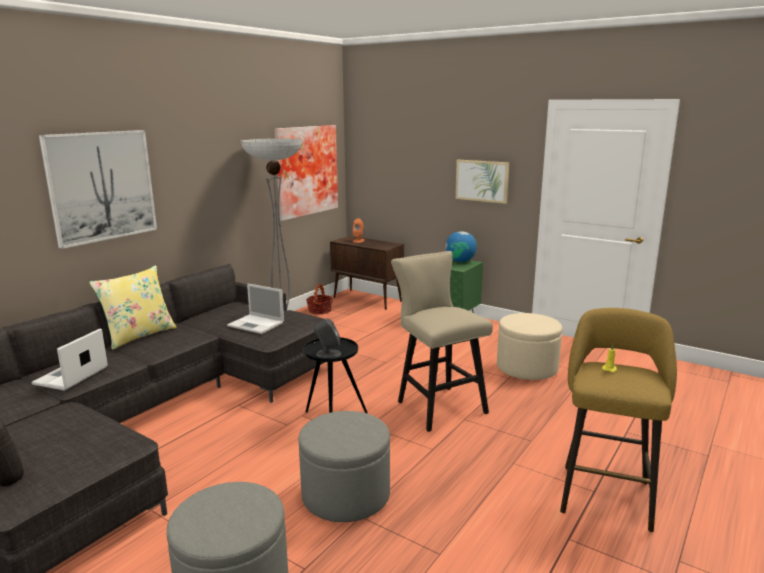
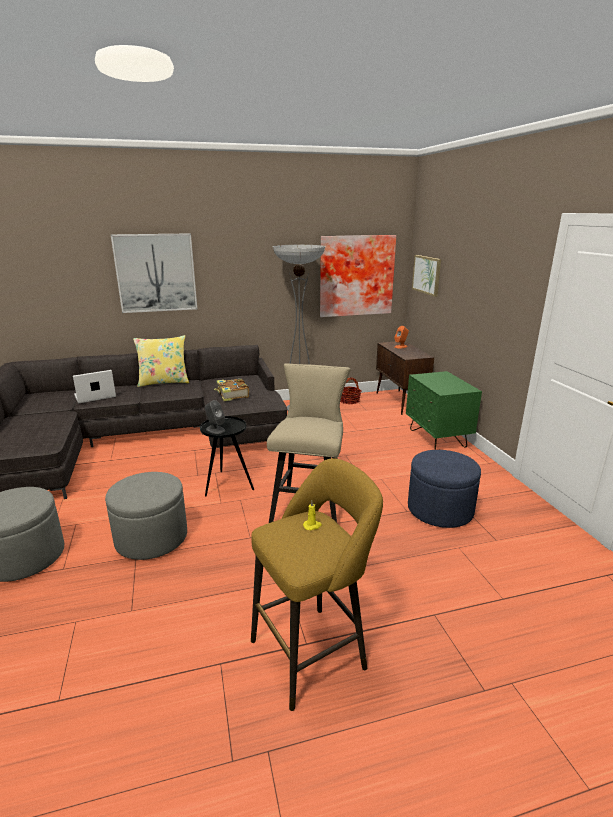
camera: 40 degrees right, 5 degrees up
(257, 324) = (232, 395): laptop -> book
(460, 261) = (459, 385): globe -> none
(482, 181) = (494, 304): picture -> picture (426, 275)
(527, 368) = (440, 510): beige ottoman -> blue ottoman

